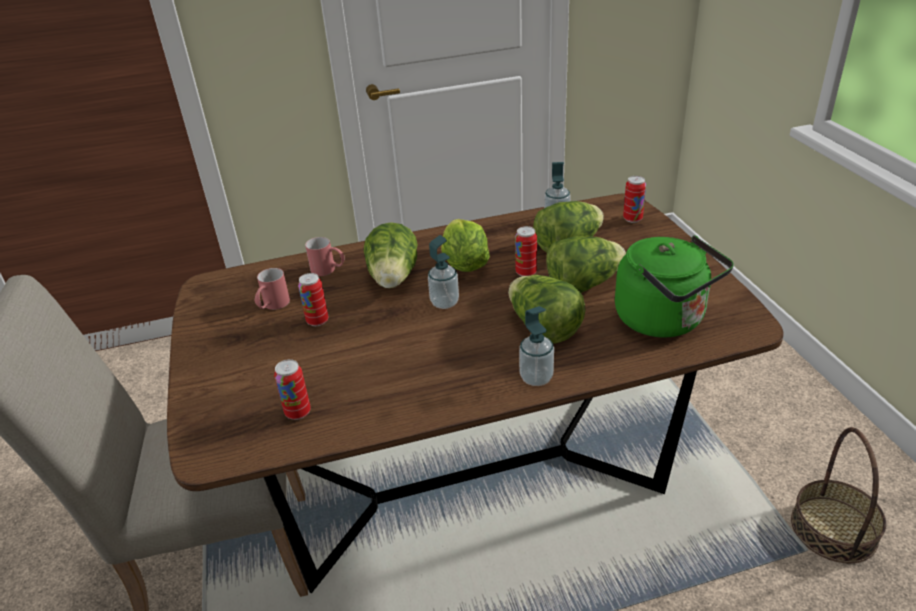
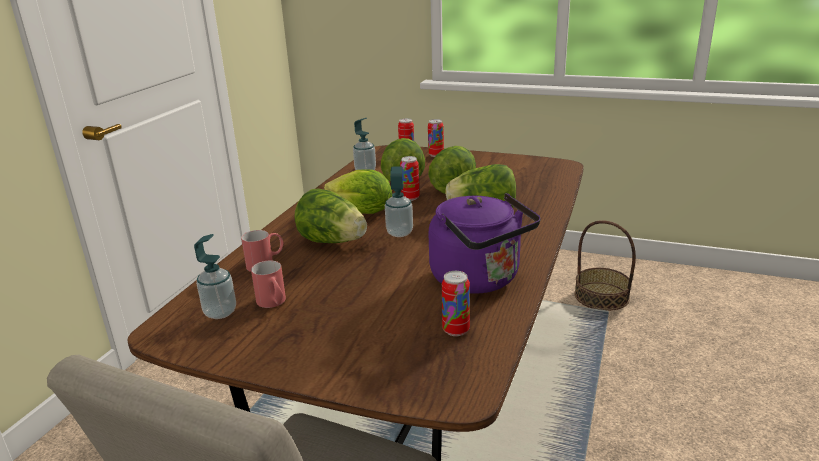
camera: 55 degrees left, 10 degrees down
(317, 321) = (336, 288): can -> can (436, 155)
(395, 388) = (479, 280): none -> purple kettle
(536, 378) = (533, 230): soap dispenser -> soap dispenser (220, 312)
(664, 320) = (526, 180): green kettle -> none

